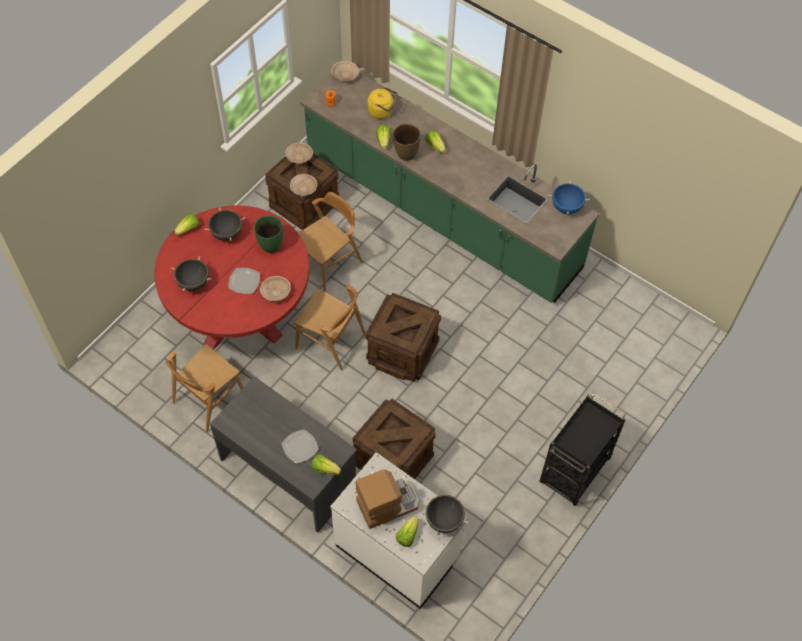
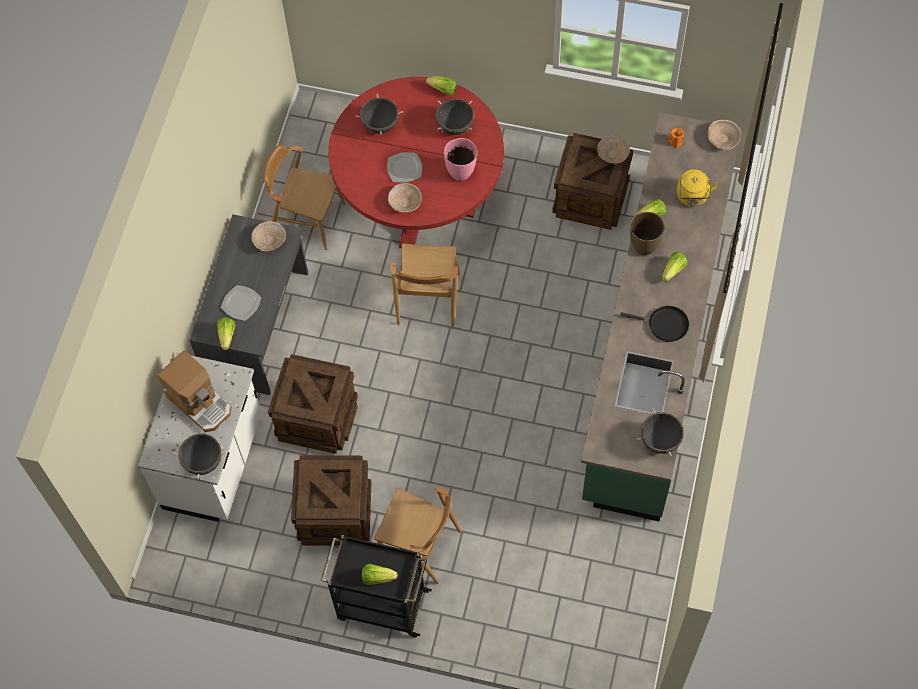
camera: 70 degrees right, 5 degrees up
(270, 245) = (461, 172): green vase -> pink vase
(303, 189) = (572, 176): beige bowl -> beige bowl (270, 240)
(328, 262) = (525, 254): brown chair -> brown chair (419, 545)
(402, 351) = (449, 373): crate -> crate (334, 512)
(407, 535) = (174, 434): lettuce -> lettuce (377, 577)
(476, 168) = (665, 325): none -> black frying pan
(566, 207) = (660, 440): blue cooking pot -> black cooking pot

